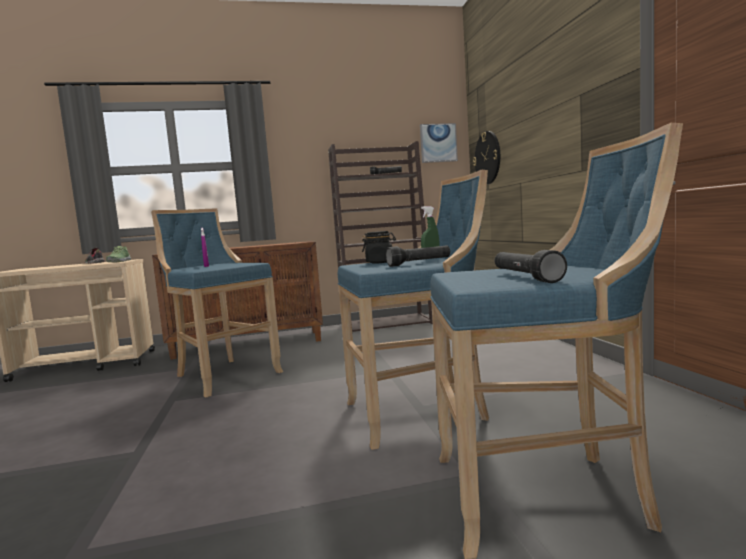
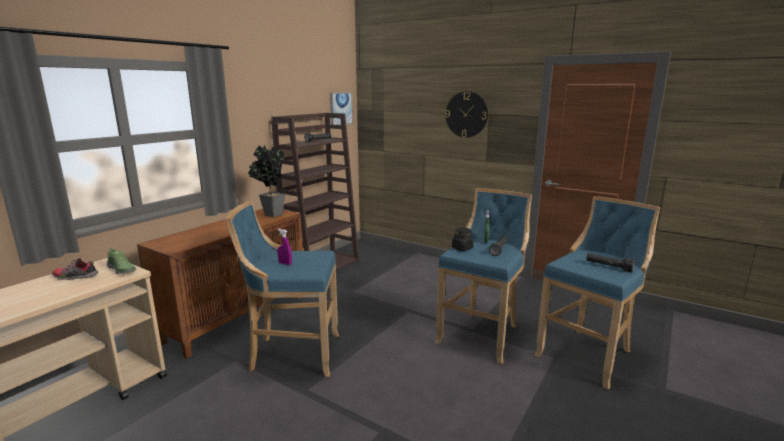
camera: 45 degrees left, 10 degrees up
(290, 243) = (270, 215): none -> potted plant
(487, 158) = (385, 128): wall clock -> wall clock (466, 114)

